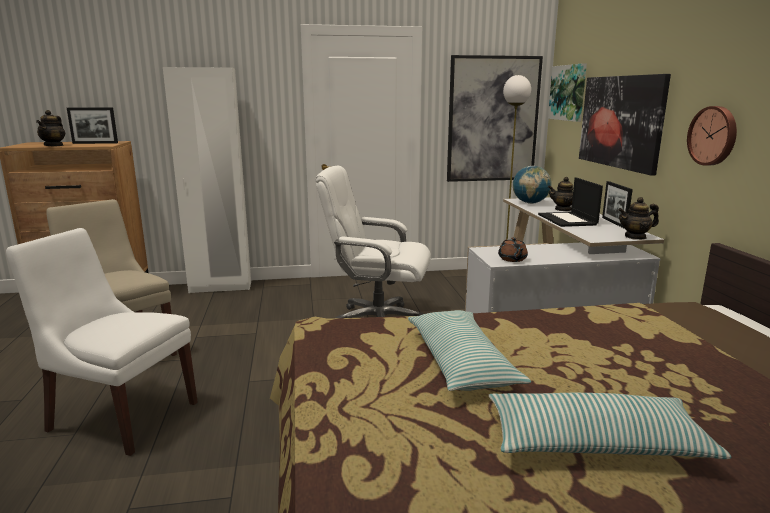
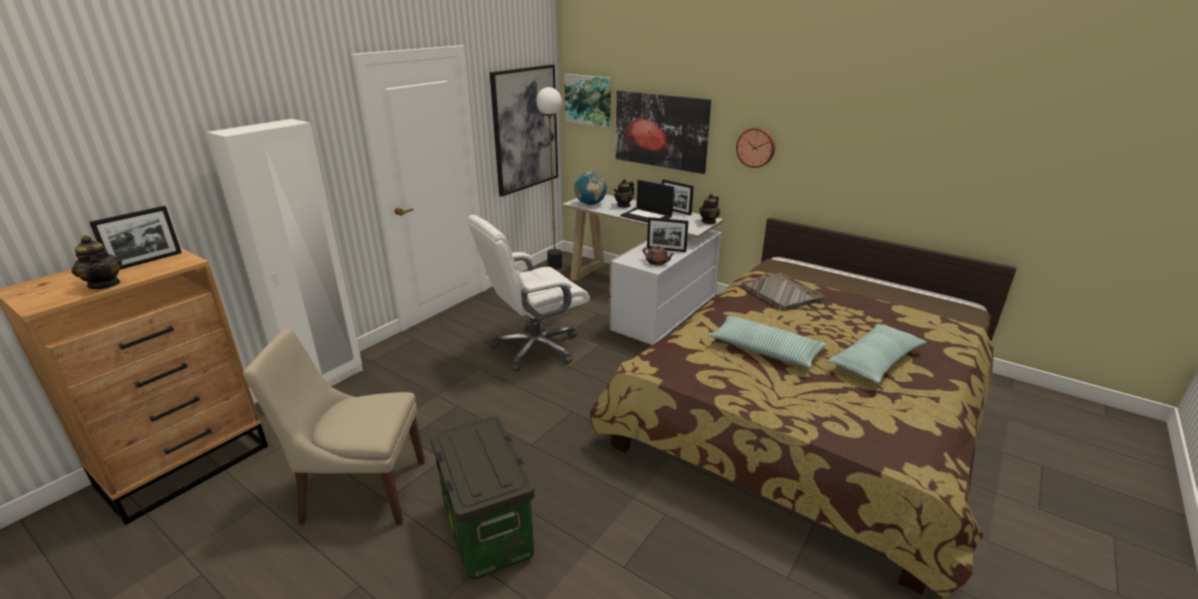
camera: 45 degrees left, 10 degrees up
(120, 415) = (486, 530): white chair -> storage box
(549, 254) = (666, 249): none -> picture frame
(620, 328) = (781, 293): none -> grey tray

